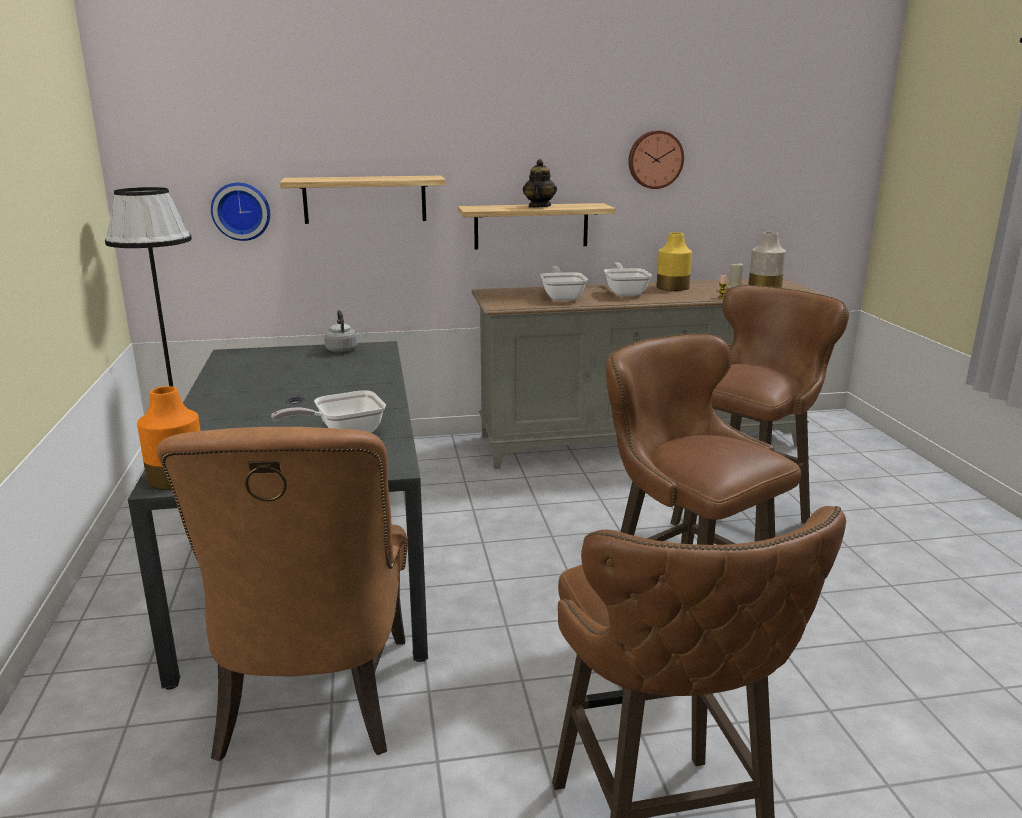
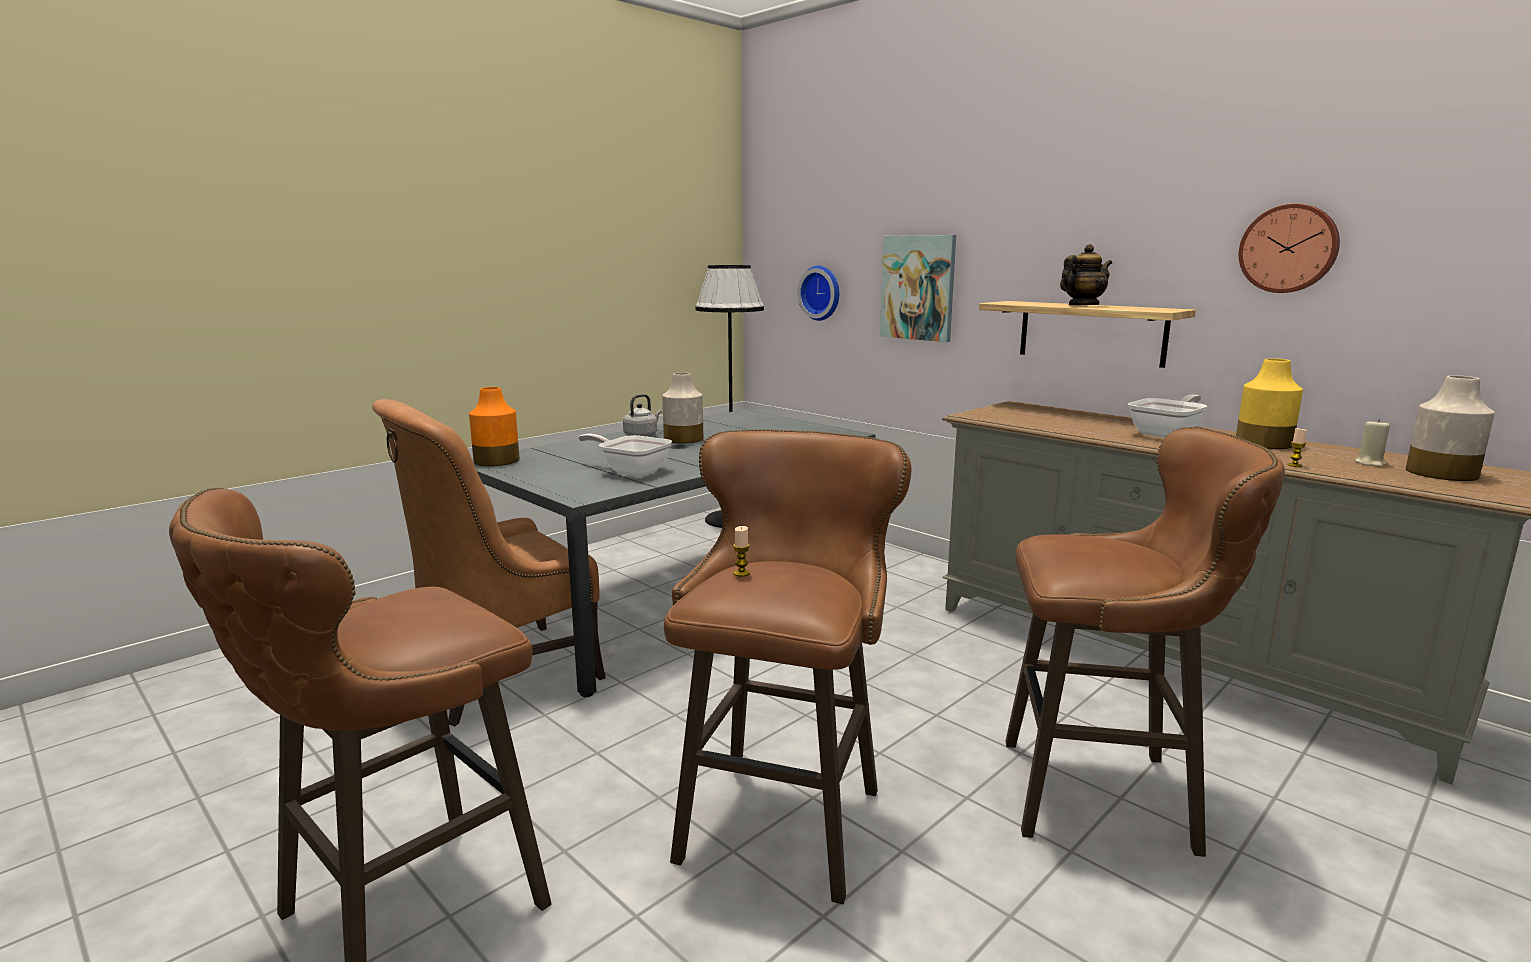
camera: 55 degrees right, 5 degrees down
(274, 392) = (684, 439): none -> beige vase
(341, 349) = (815, 428): grey kettle -> grey kettle (642, 435)
(365, 199) = (918, 287): shelf -> picture
(562, 297) = (1068, 422): frying pan -> none
(703, 454) = (741, 573): none -> candle

